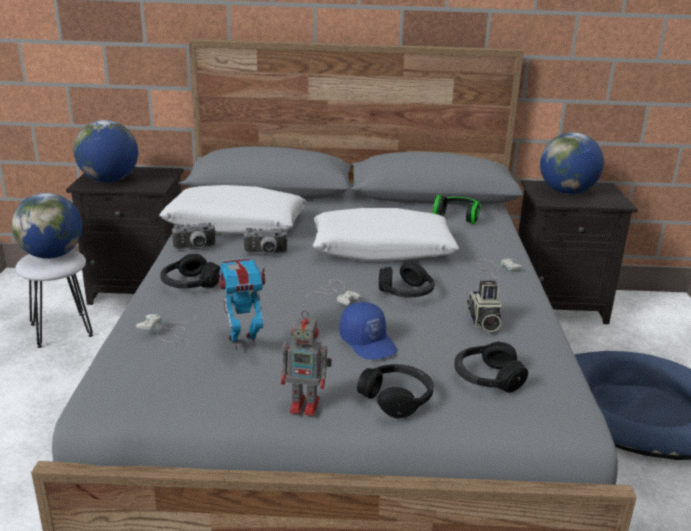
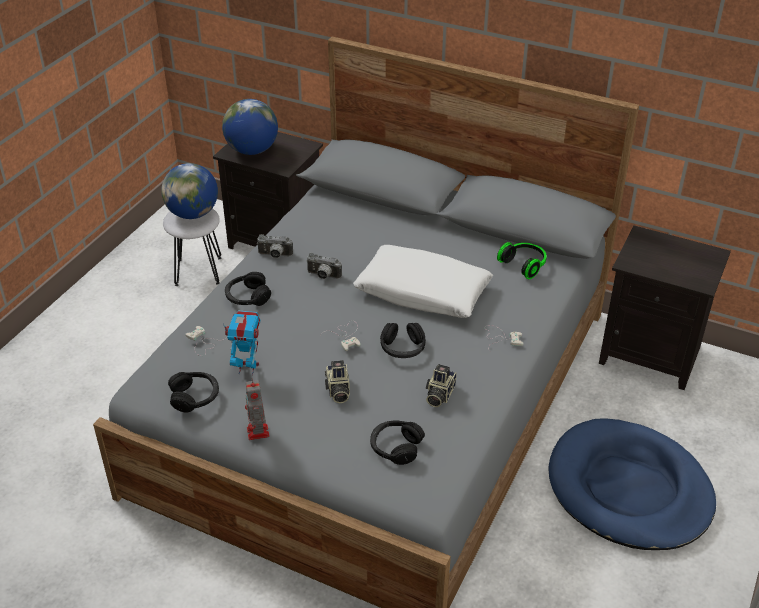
camera: 25 degrees right, 15 degrees up
(236, 224) = (323, 232): white pillow -> none
(306, 405) = (258, 433): toy robot -> toy robot turned 45 degrees clockwise
(369, 342) = (337, 391): blue cap -> camera
(396, 398) = (319, 445): black headphones -> black headphones (195, 397)
(566, 192) = (663, 254): globe -> none

